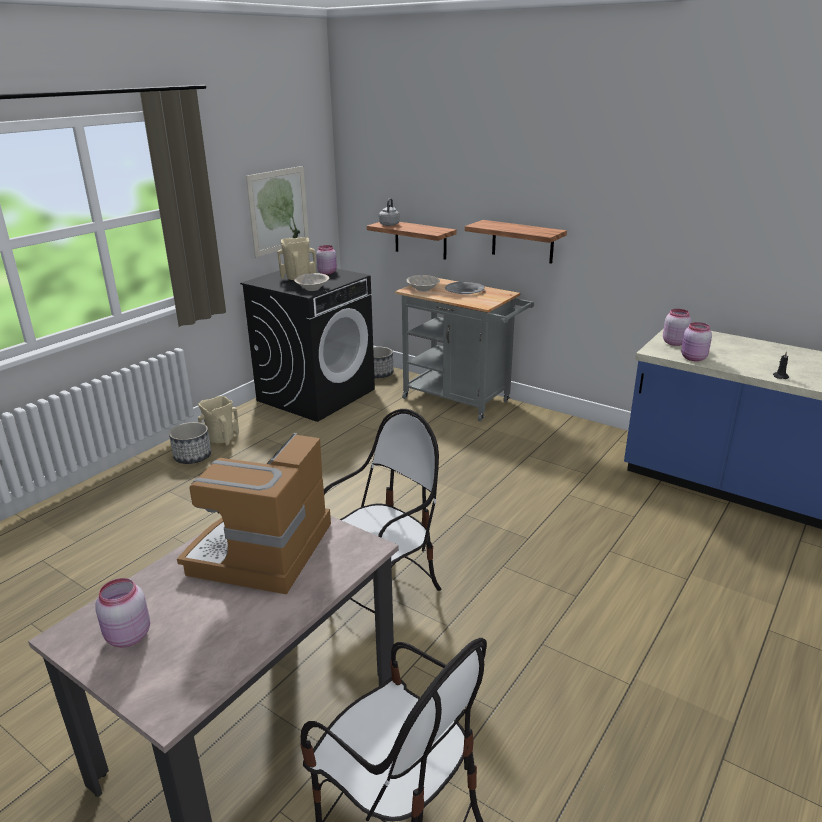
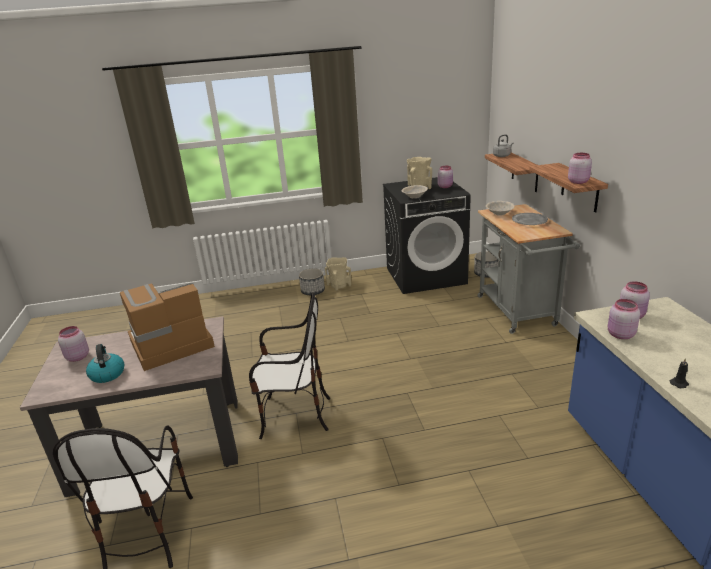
camera: 45 degrees right, 0 degrees up
(234, 626) = (107, 374): none -> kettle
(278, 210) = (426, 135): picture -> none
(540, 232) = (578, 181): none -> pink jar

